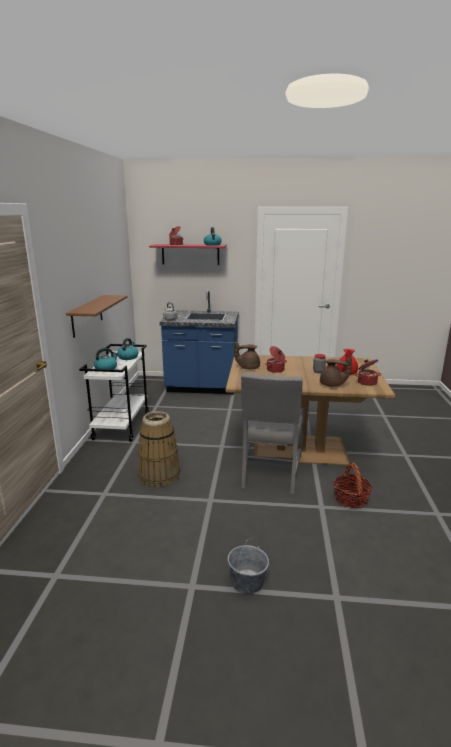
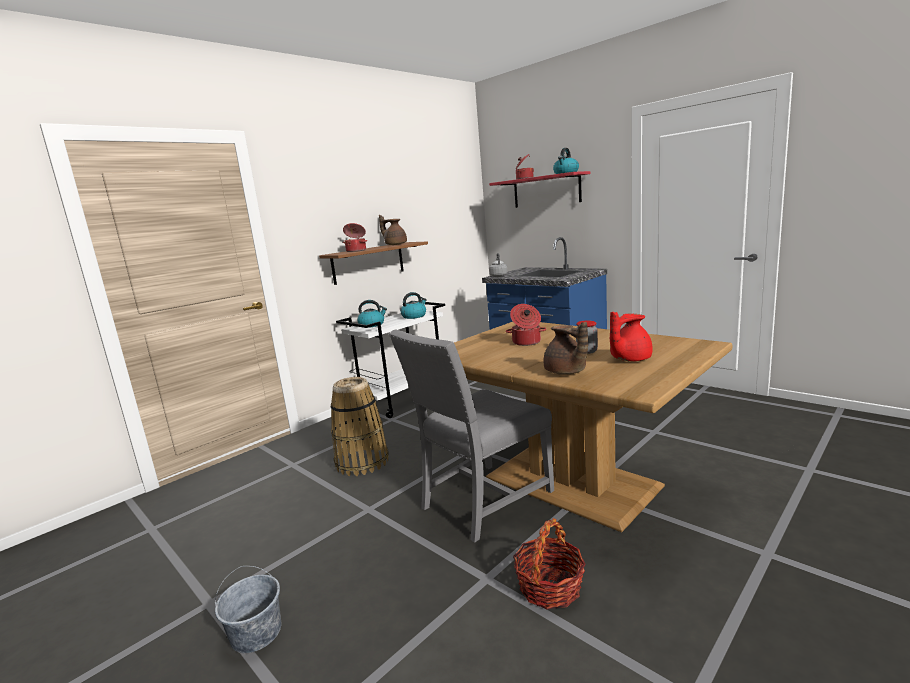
camera: 40 degrees right, 5 degrees down
(248, 367) = (496, 336): brown teapot -> brown teapot (395, 244)
(366, 382) = (637, 377): cooking pot -> cooking pot (356, 250)

